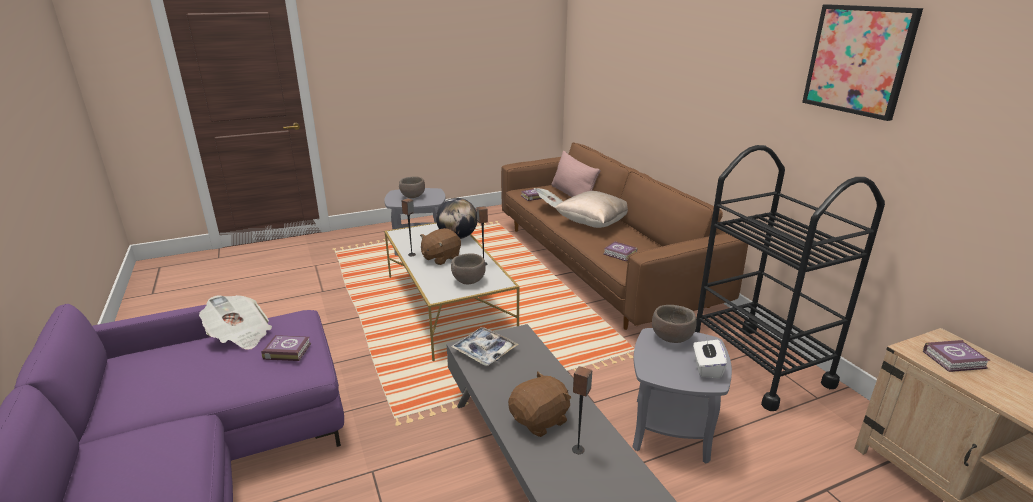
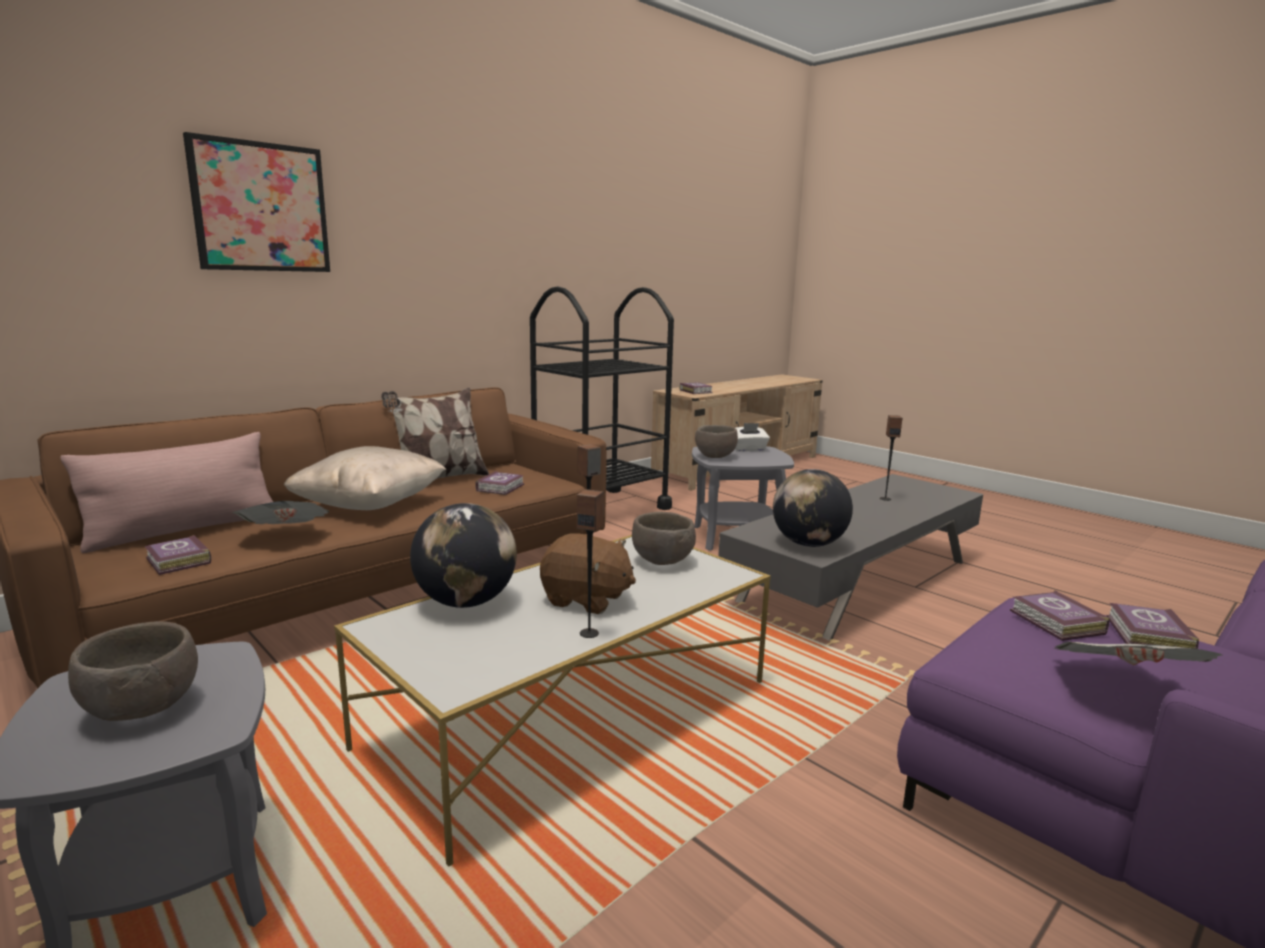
camera: 110 degrees left, 10 degrees down
(246, 371) = (1147, 636): none -> book
(484, 351) = (808, 544): tray -> globe
(540, 420) = (875, 511): brown plush toy -> none
(646, 240) = (439, 479): none -> pillow
(858, 60) = (558, 199): picture -> picture (260, 207)

